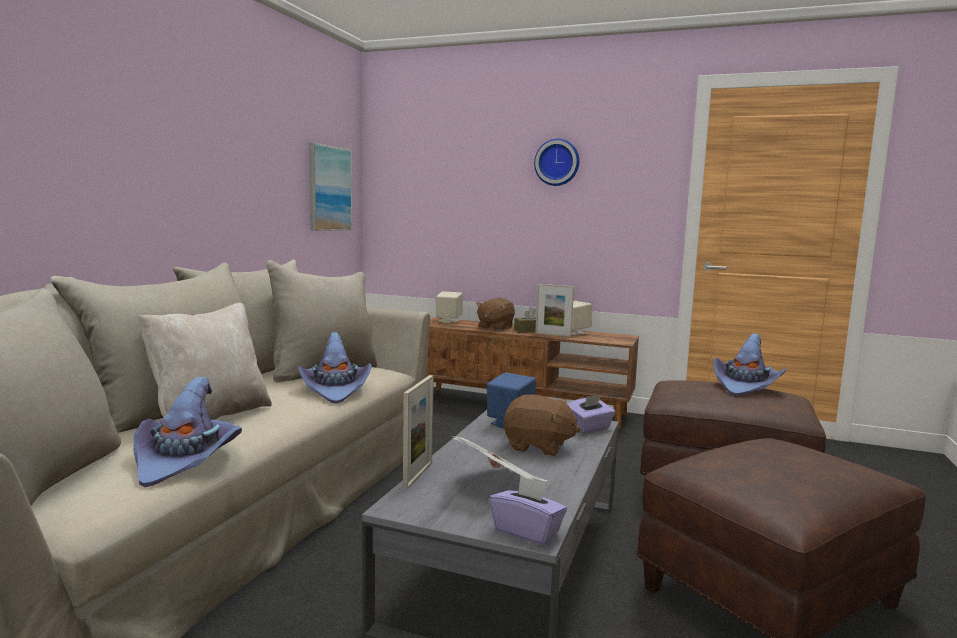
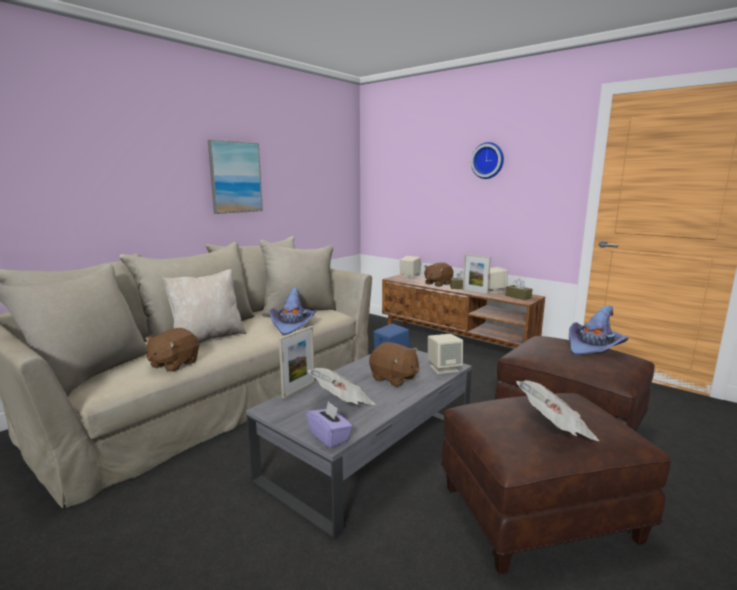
camera: 20 degrees right, 5 degrees up
(186, 460) = (173, 364): purple hat -> brown plush toy
(329, 188) = (331, 184): picture -> picture (235, 177)
(589, 428) = (444, 368): purple tissue box -> beige speaker
(609, 337) = (518, 297): none -> brown tissue box
(804, 475) = (555, 428): none -> newspaper

